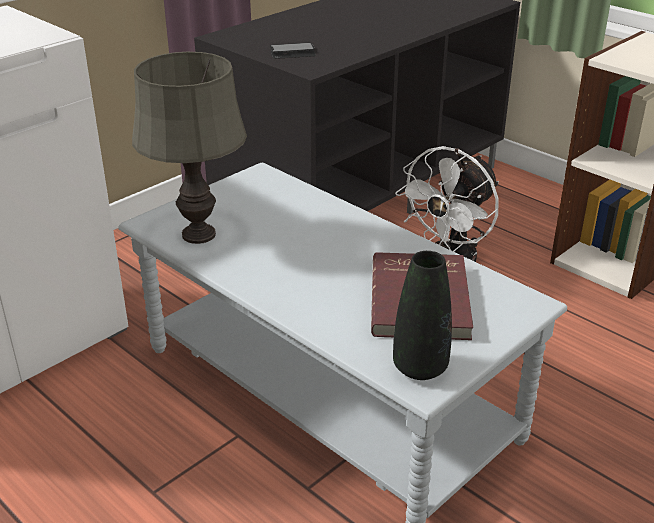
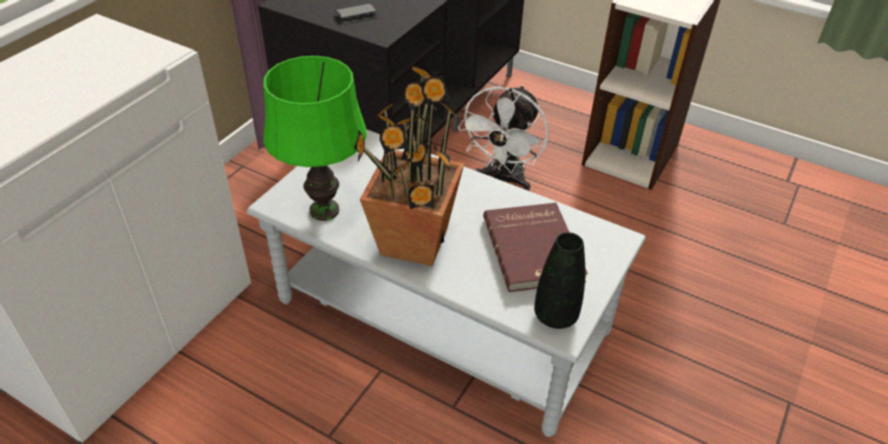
camera: 15 degrees left, 10 degrees up
(198, 234) = (324, 210): grey table lamp -> green table lamp
(282, 275) = (412, 242): none -> potted plant

